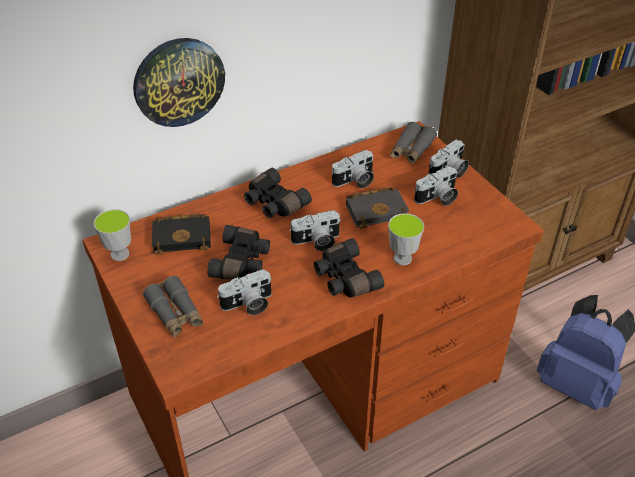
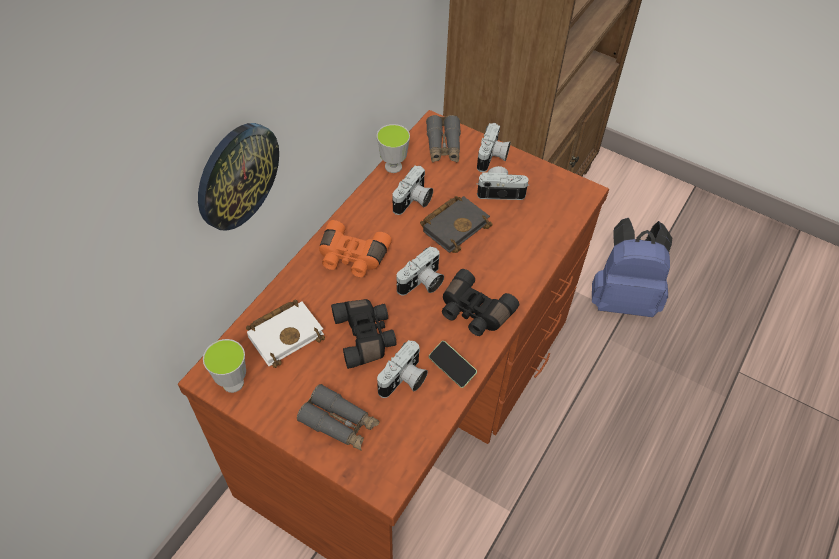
camera: 30 degrees left, 10 degrees up
(183, 236) = (286, 333): black book -> white book
(273, 203) = (351, 257): black binoculars -> orange binoculars
(295, 311) = (452, 367): none -> phone
(402, 258) = (511, 268): cup -> cup (393, 166)
(437, 198) = (500, 190): camera -> camera turned 120 degrees counterclockwise

